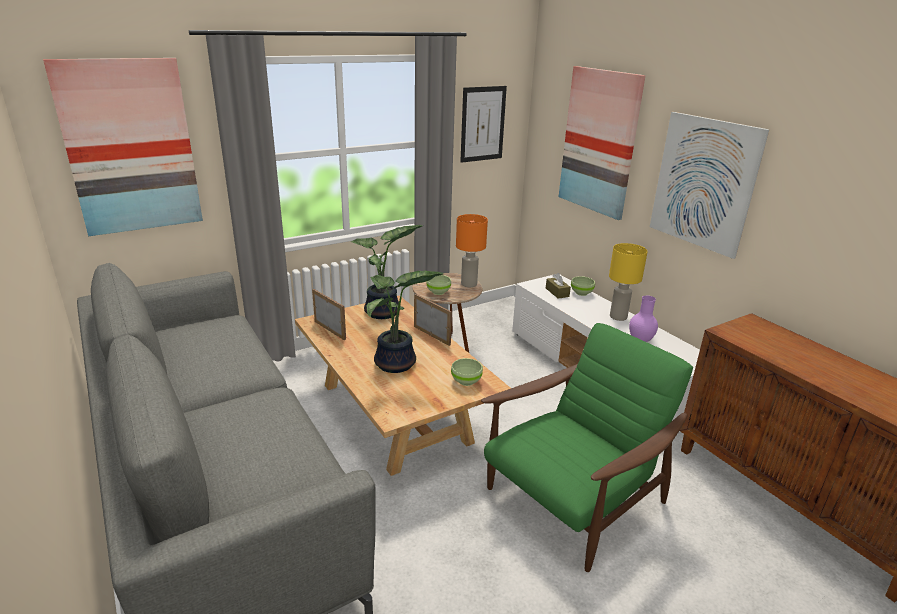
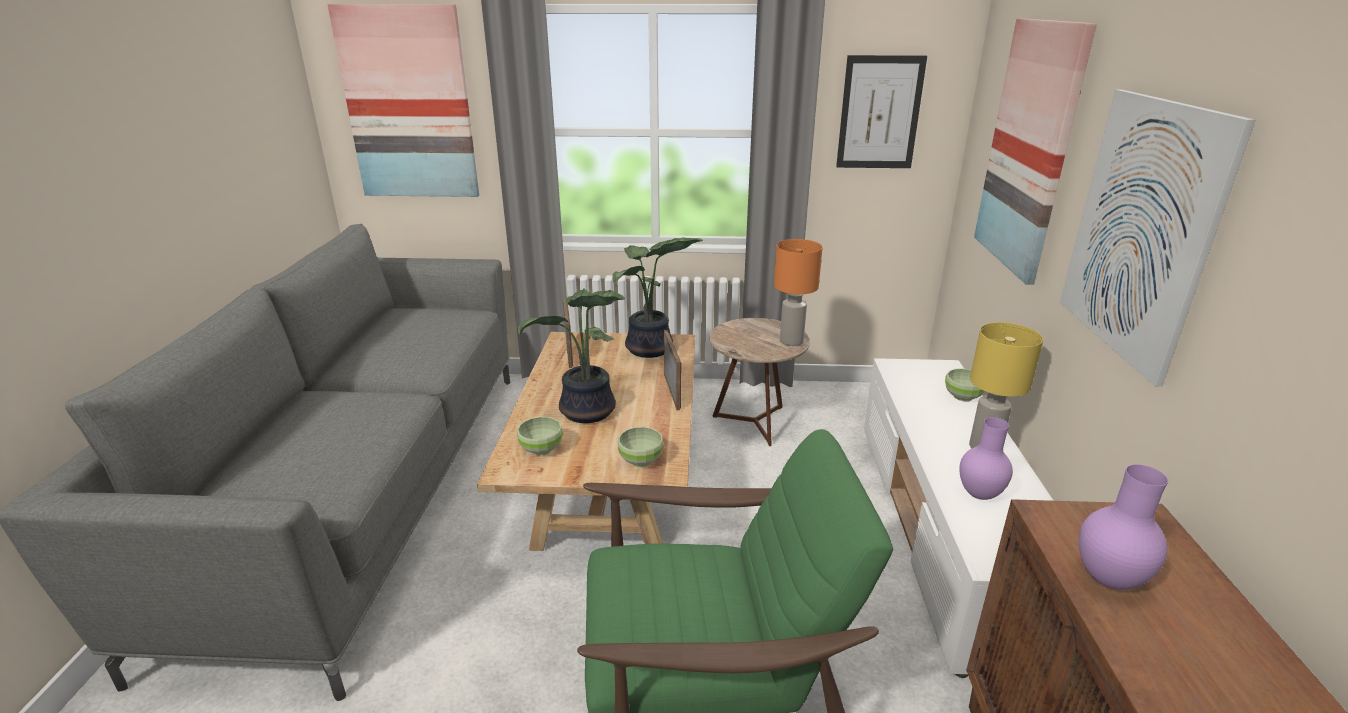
camera: 35 degrees right, 0 degrees up
(439, 292) = (738, 341): green bowl -> green bowl (542, 449)
(557, 292) = (922, 385): brown tissue box -> none
(771, 349) = (1109, 581): none -> purple vase

